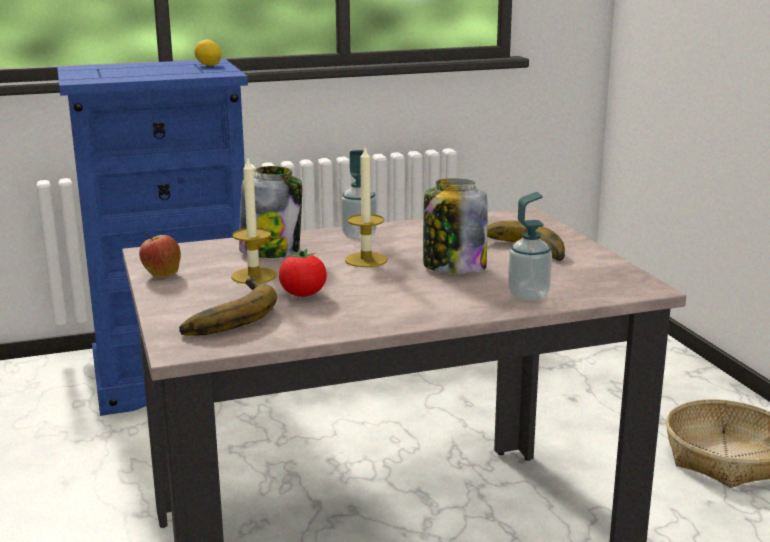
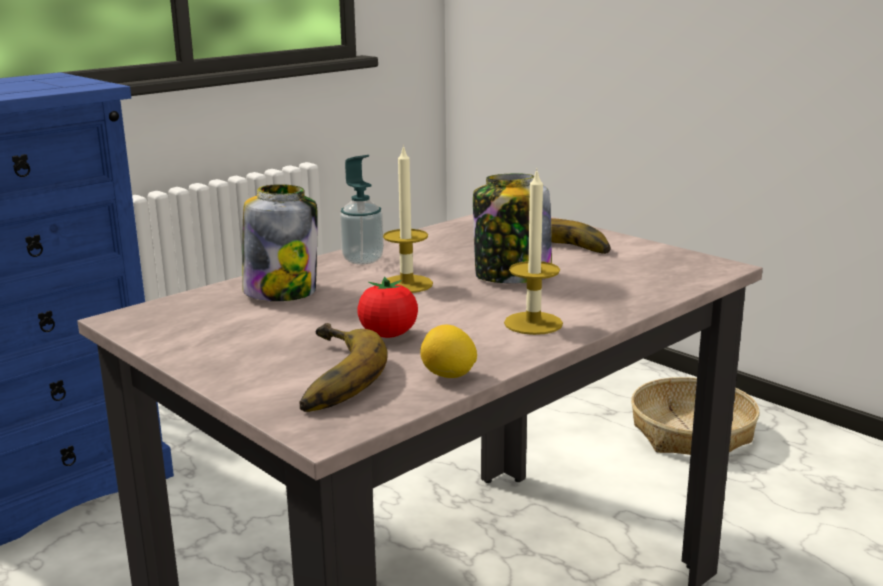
camera: 25 degrees left, 0 degrees up
(161, 274) = (176, 343): apple -> none
(208, 65) = (55, 79): lemon -> lemon (448, 376)
(254, 276) = (299, 324): candle -> candle (533, 323)
(528, 296) = (627, 293): soap dispenser -> none

